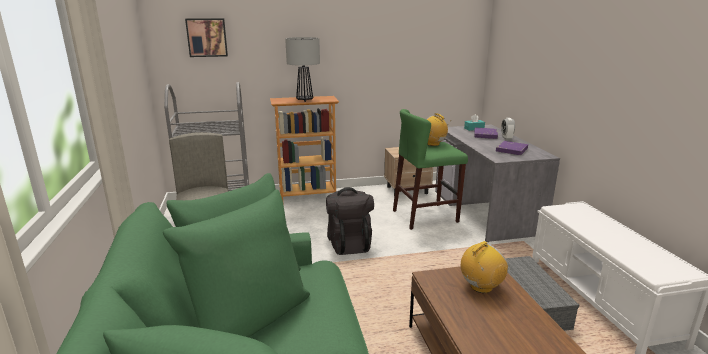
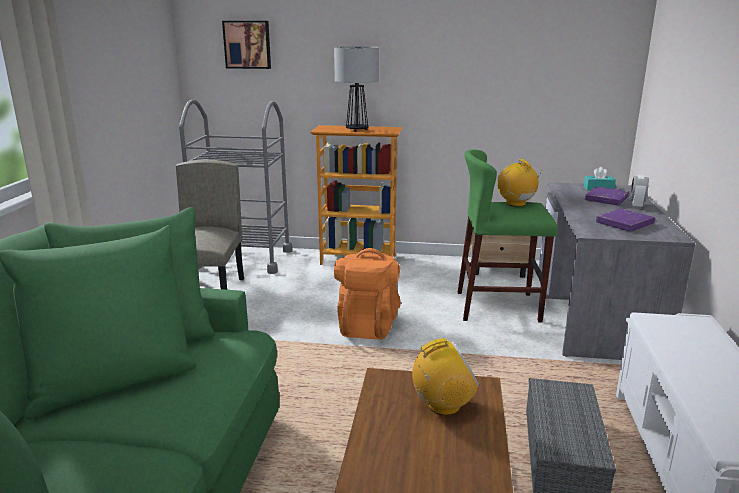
camera: 20 degrees right, 0 degrees up
(349, 243) = (368, 325): black backpack -> orange backpack

